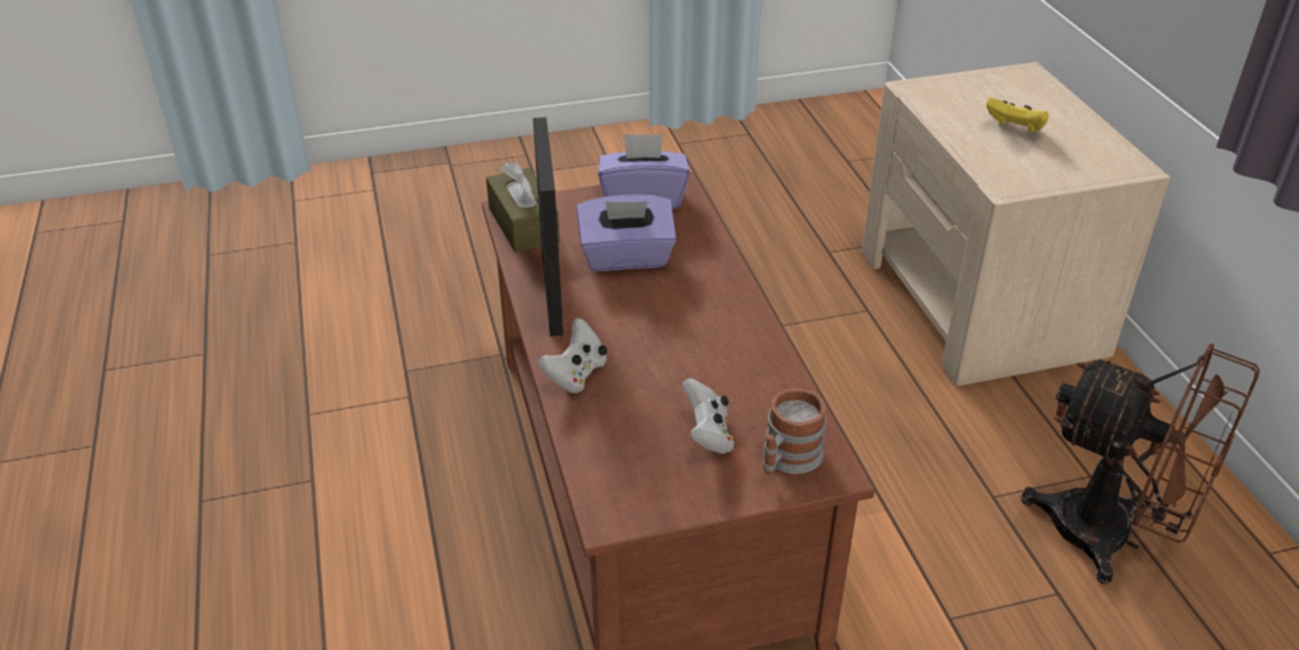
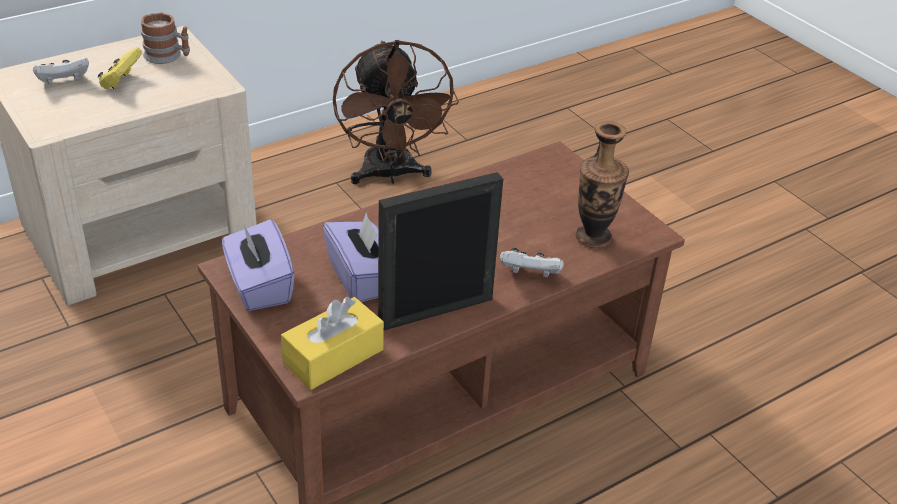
camera: 110 degrees left, 0 degrees up
(523, 225) = (333, 356): brown tissue box -> yellow tissue box
(624, 451) = (593, 237): none -> vase
(708, 435) = (555, 205): white game controller -> white game controller (64, 82)
(787, 459) = (557, 172): mug -> mug (168, 56)
(1113, 538) = (390, 175): brown fan -> brown fan turned 150 degrees clockwise

